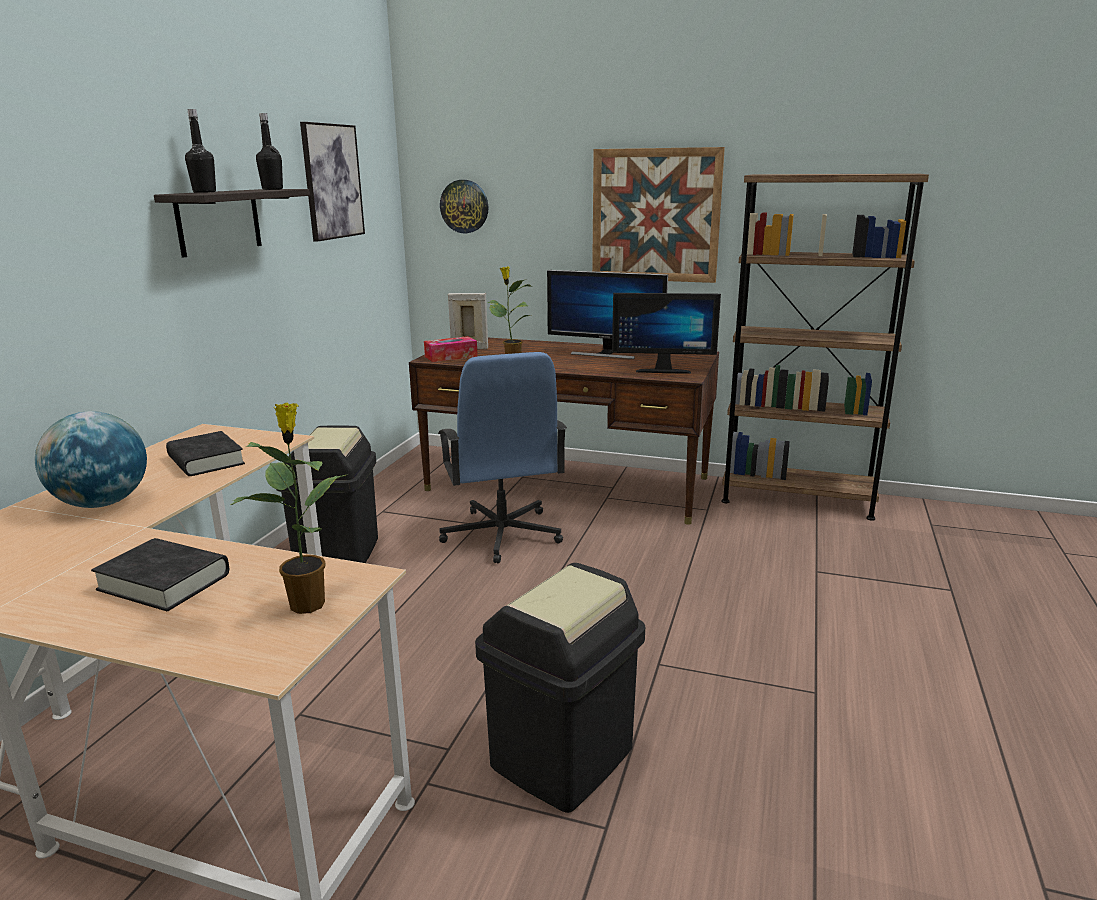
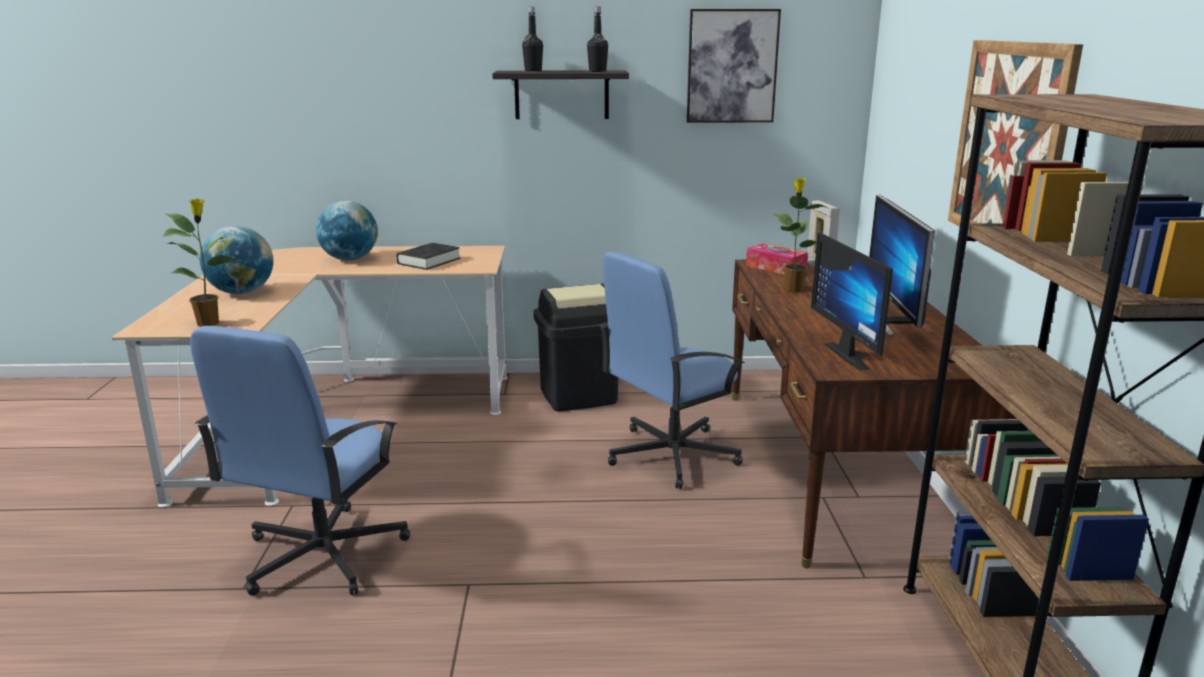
camera: 70 degrees right, 0 degrees up
(164, 582) = (242, 292): black book -> globe
(464, 206) = (897, 104): wall clock -> none
(563, 759) = (321, 555): black trash can -> blue office chair

